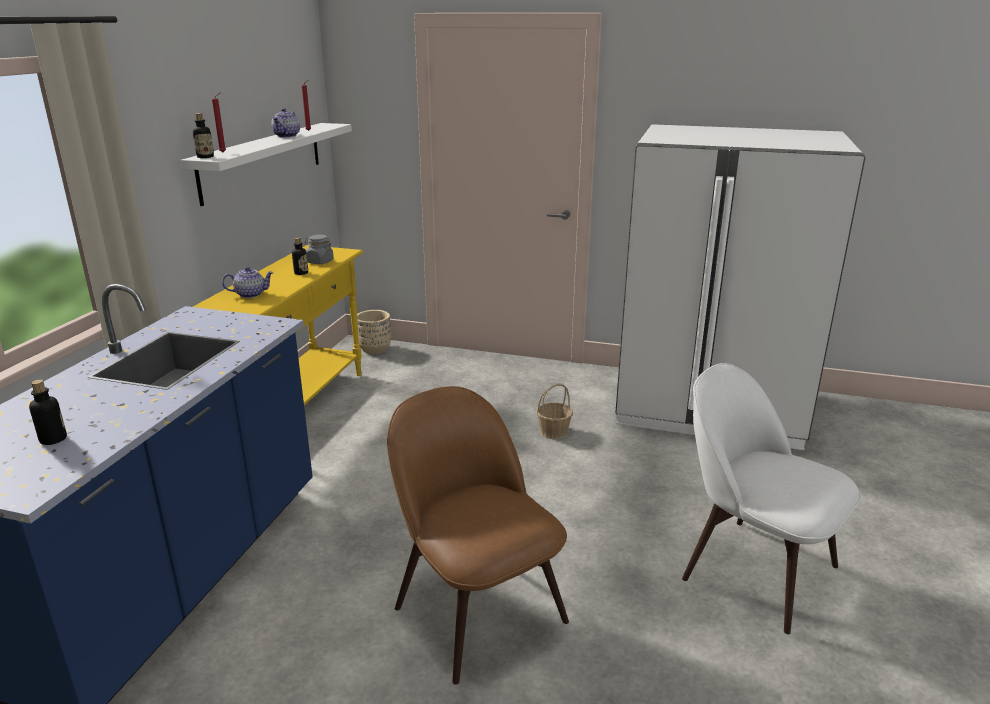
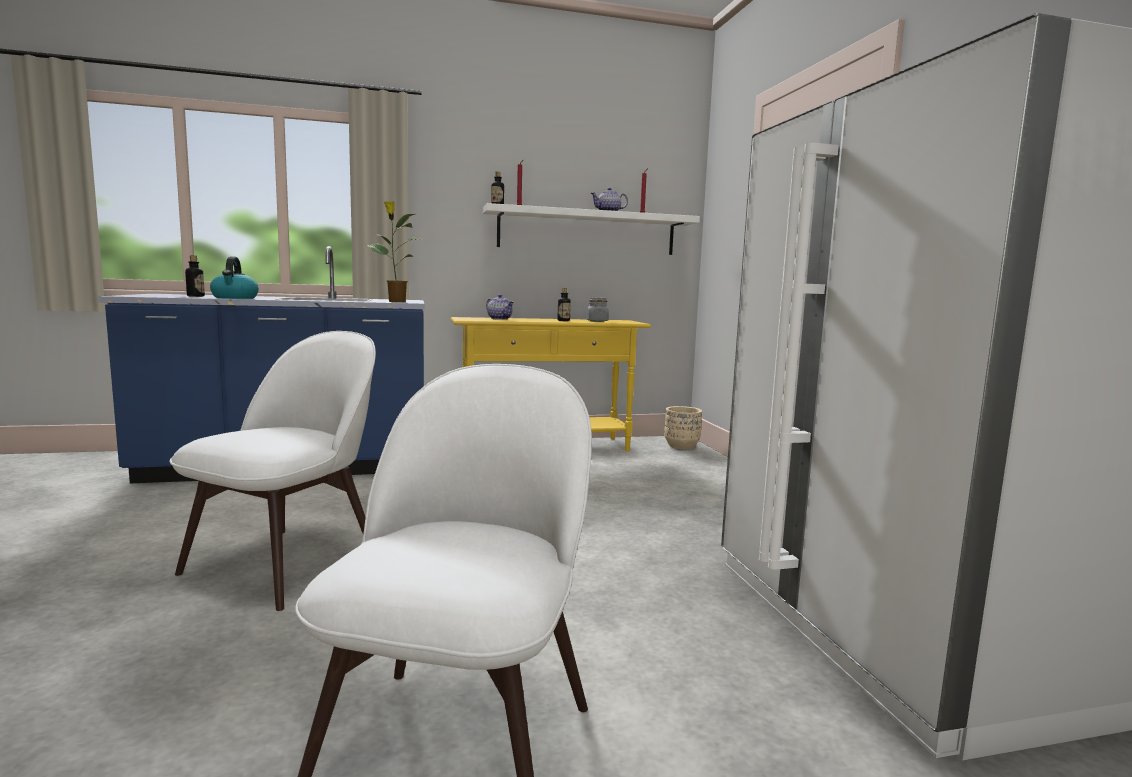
camera: 60 degrees right, 15 degrees down
(135, 413) = (235, 298): none -> kettle
(263, 329) = (396, 302): none -> potted plant
(476, 609) = (288, 562): brown chair -> white chair
(554, 431) = (654, 538): basket -> none

